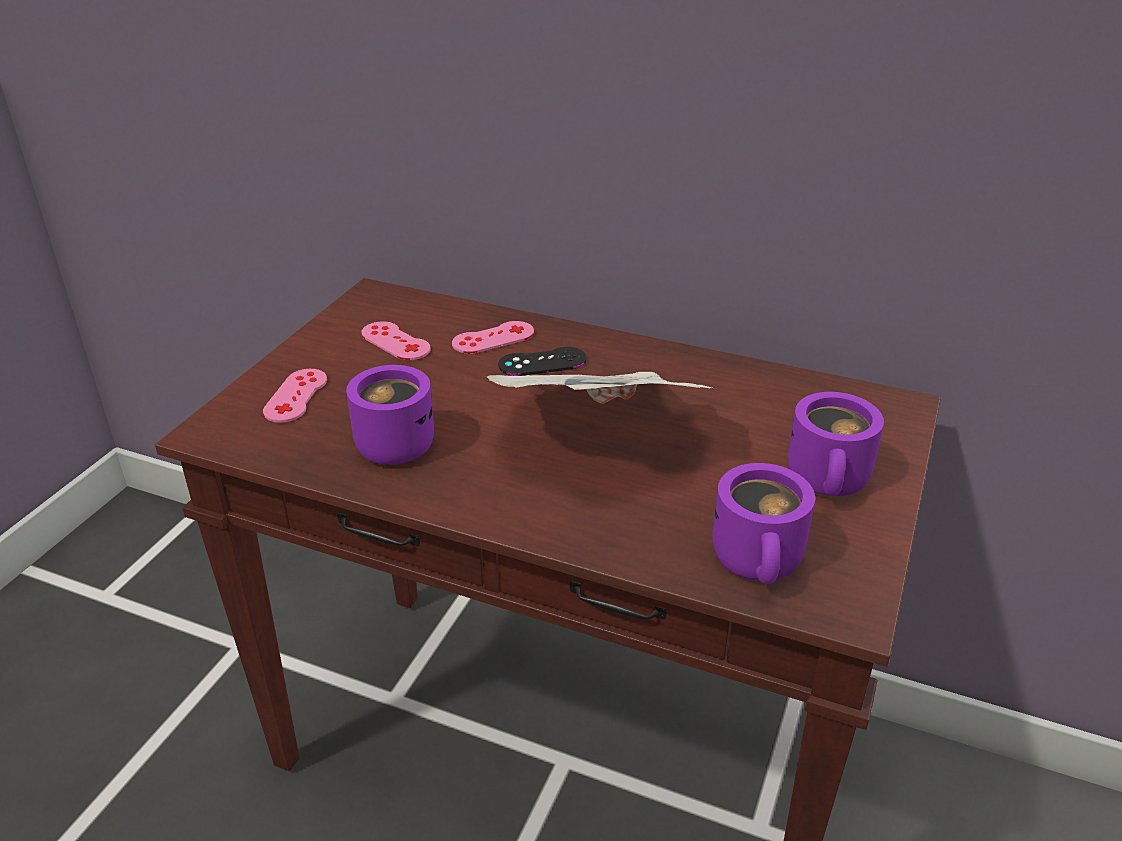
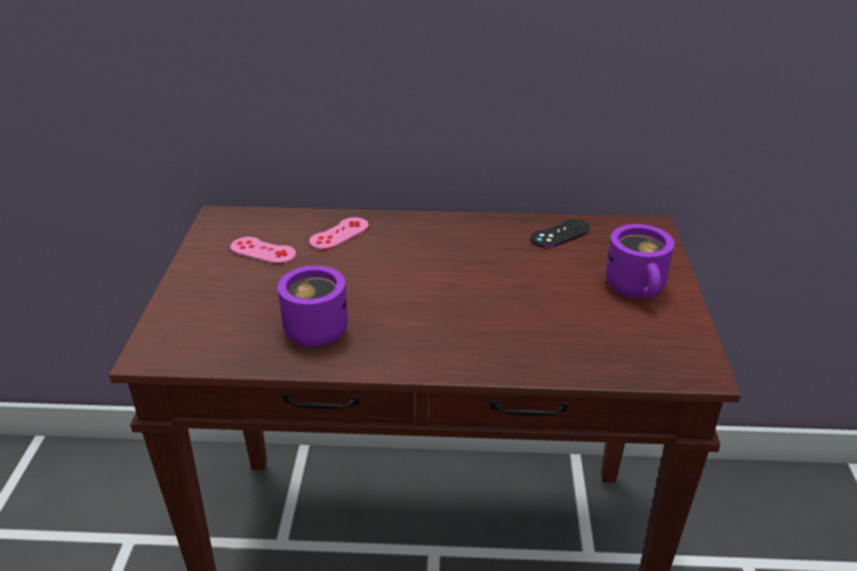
camera: 20 degrees left, 0 degrees up
(296, 396) = (208, 309): pink game controller -> none
(542, 362) = (388, 245): black game controller -> black game controller (560, 234)
(603, 431) = (465, 286): newspaper -> none
(761, 563) = (627, 353): purple mug -> none

